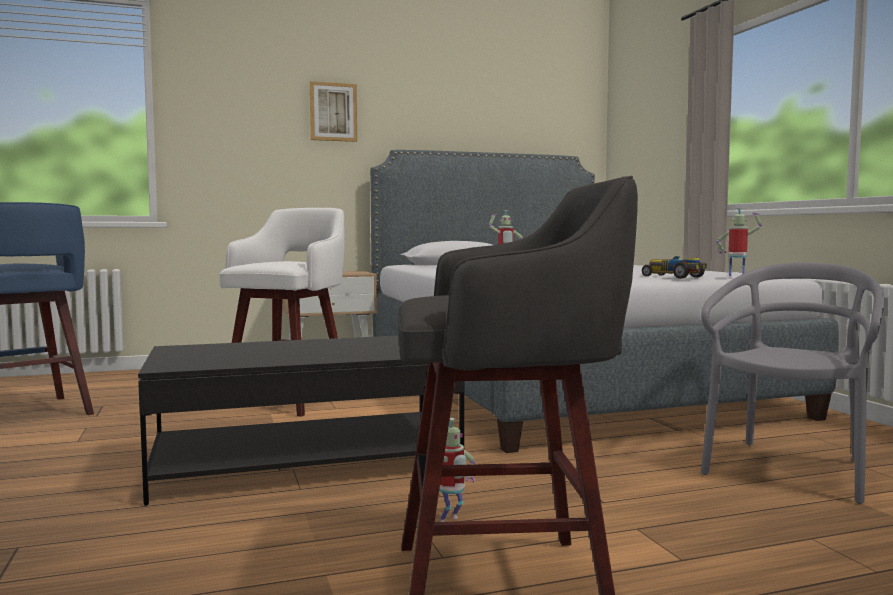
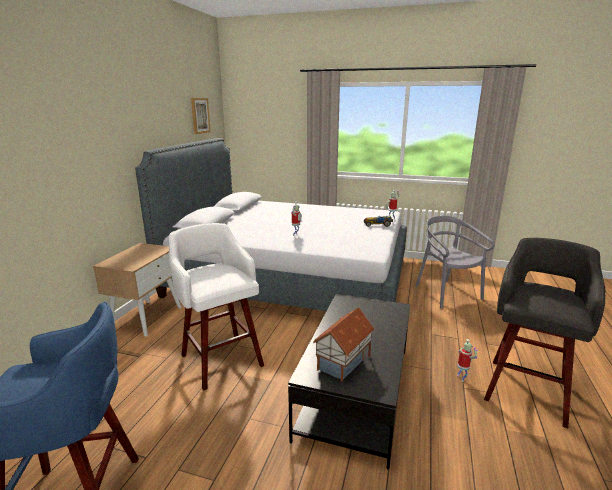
camera: 55 degrees left, 15 degrees up
(221, 353) = (344, 363): none -> toy house
(333, 112) = (100, 124): picture -> picture (200, 115)

